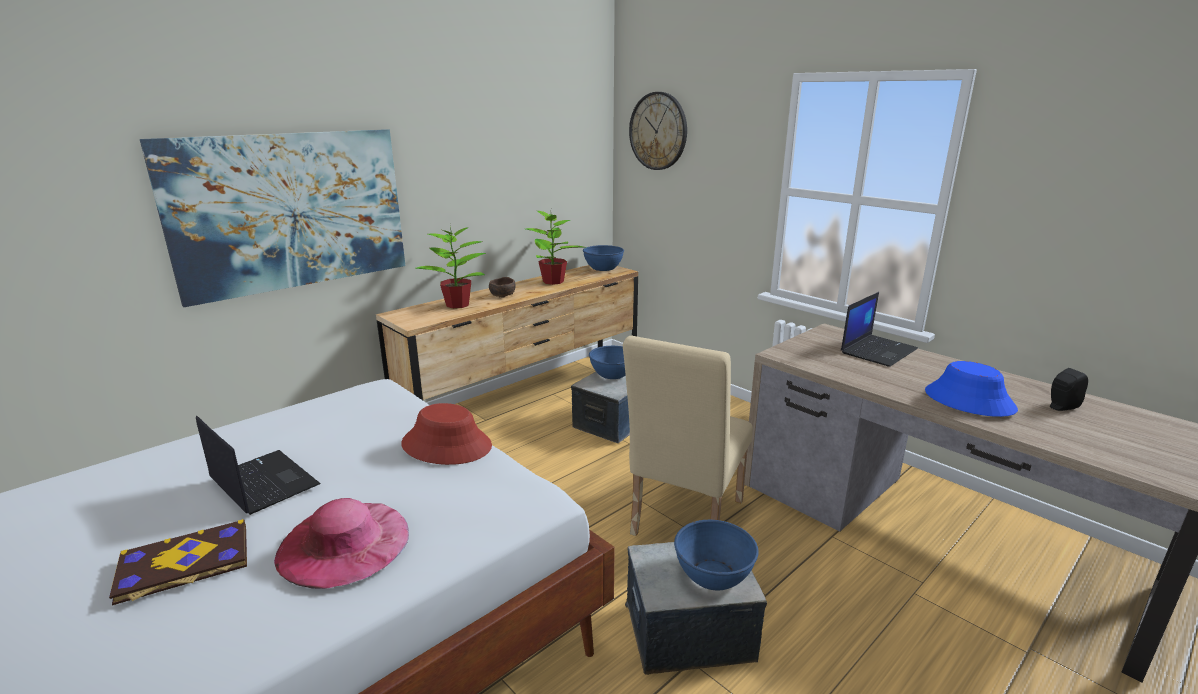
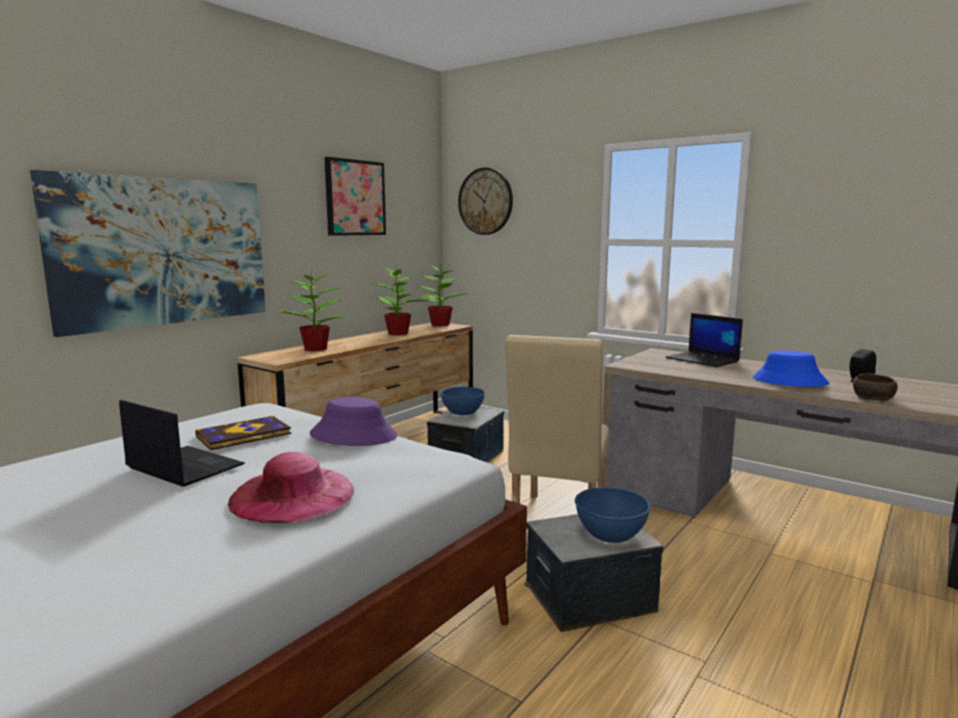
camera: 10 degrees left, 10 degrees down
(184, 564) = (134, 521): book -> book (244, 435)
(447, 445) = (354, 435): red hat -> purple hat
(502, 295) = (355, 342): brown bowl -> brown bowl (873, 398)
(507, 133) = (355, 198): none -> picture
(603, 268) = (439, 325): blue bowl -> potted plant
(878, 350) = (703, 360): laptop -> laptop turned 105 degrees clockwise

